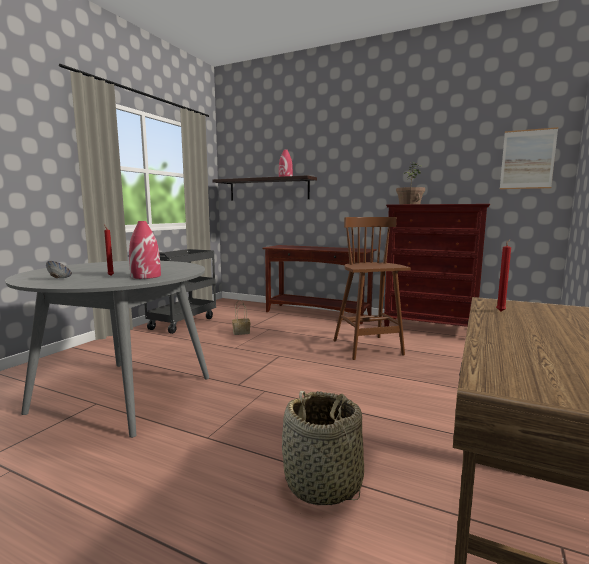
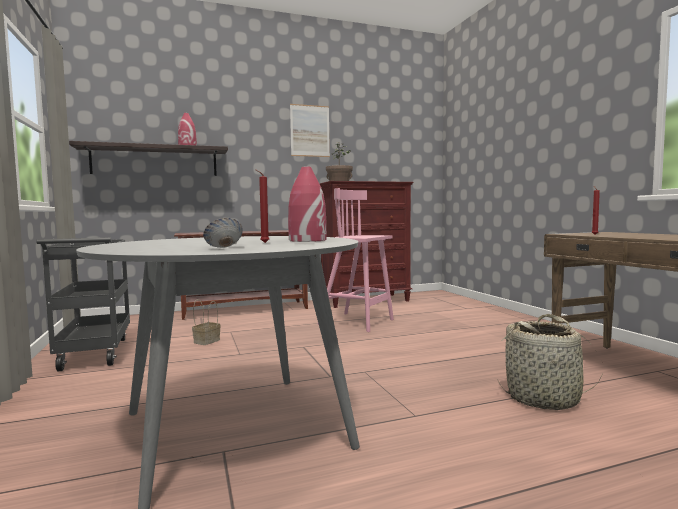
camera: 45 degrees left, 5 degrees down
(368, 348) = (358, 322): brown stool -> pink stool
(527, 159) = (414, 149): picture -> picture (310, 131)

